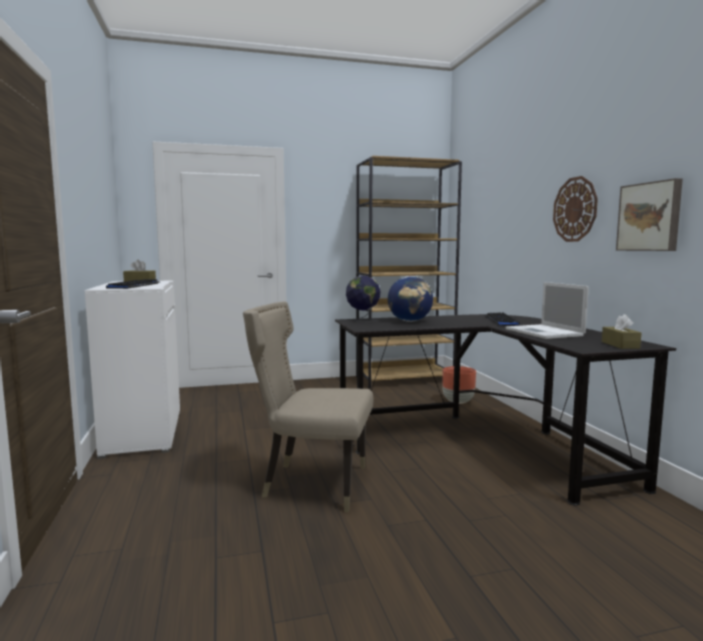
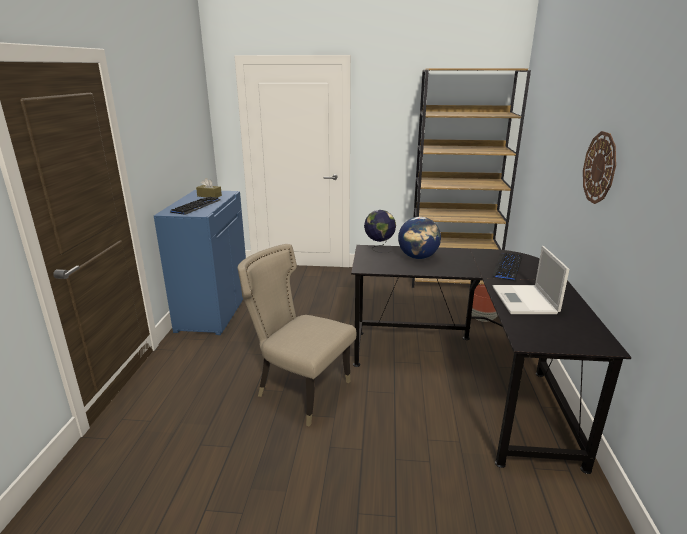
camera: 20 degrees right, 15 degrees up
(142, 432) = (213, 310): white cabinet -> blue cabinet
(620, 345) = (574, 340): brown tissue box -> none
(650, 217) = (647, 209): picture -> none

